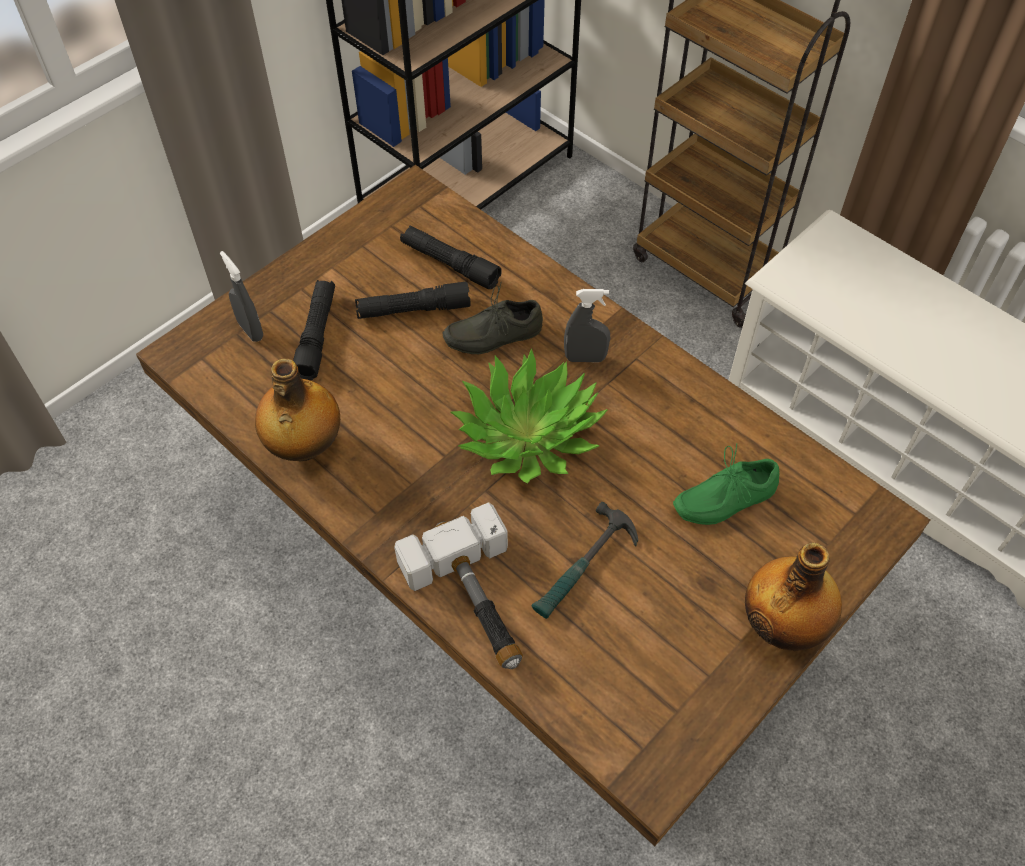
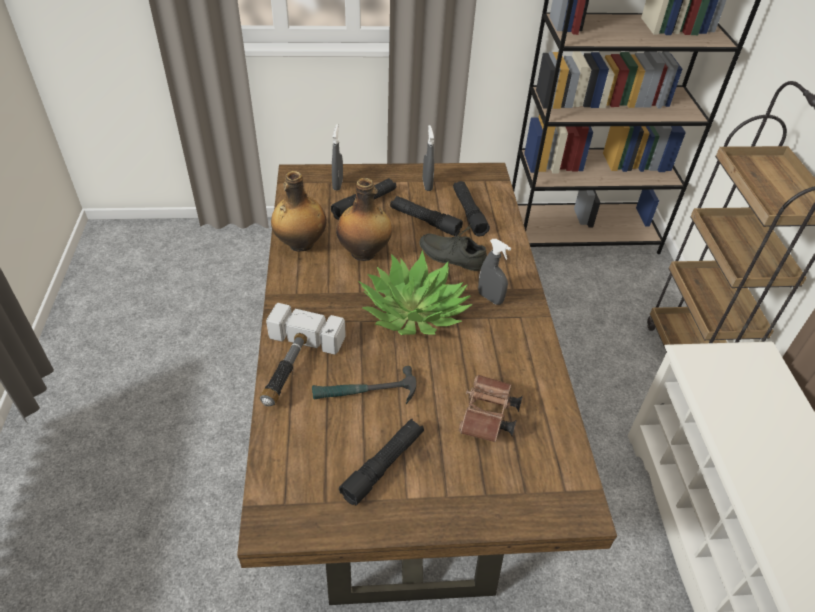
camera: 40 degrees right, 10 degrees down
(361, 257) = (427, 185): none -> grey spray bottle
(686, 627) = (383, 465): none -> black flashlight
(722, 497) = (488, 418): green shoe -> brown binoculars
(783, 626) = (441, 512): bottle -> bottle (364, 253)

